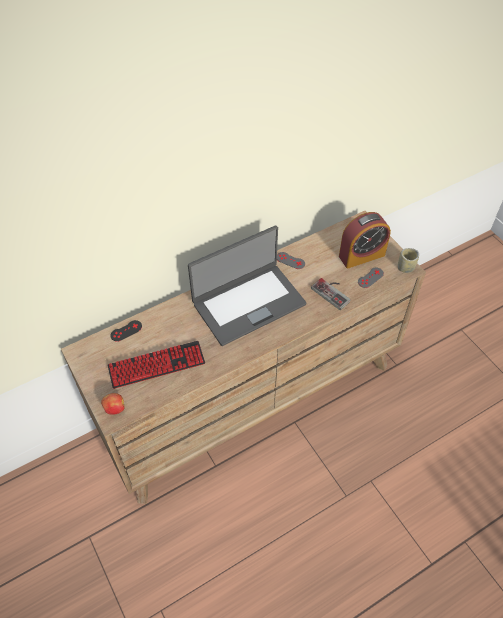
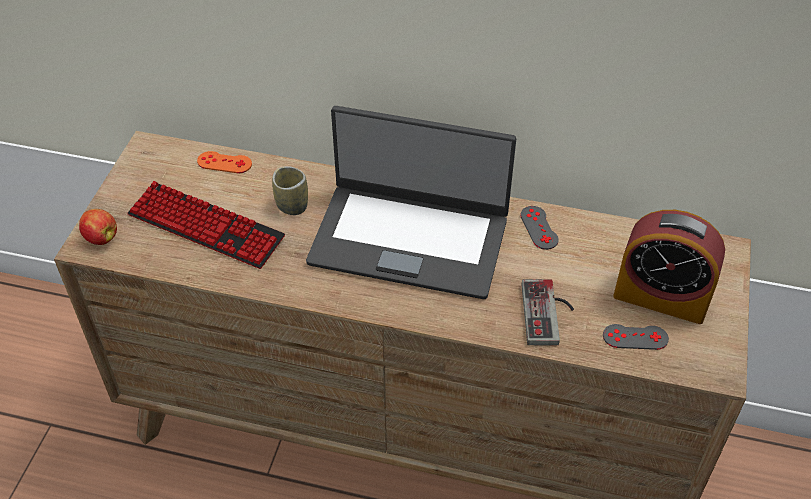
camera: 45 degrees right, 5 degrees down
(126, 331) = (224, 162): black game controller -> orange game controller
(405, 268) = (715, 366): cup -> cup (292, 205)

